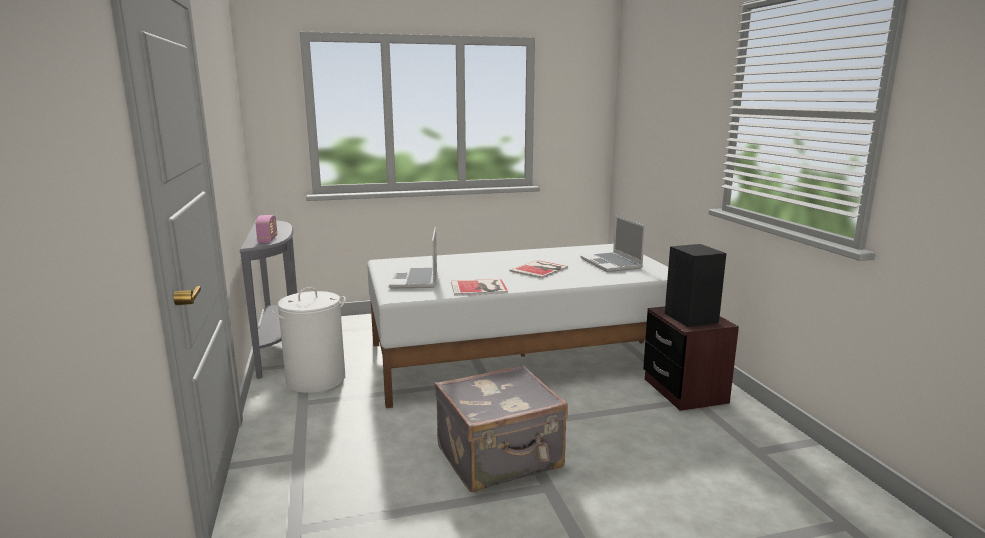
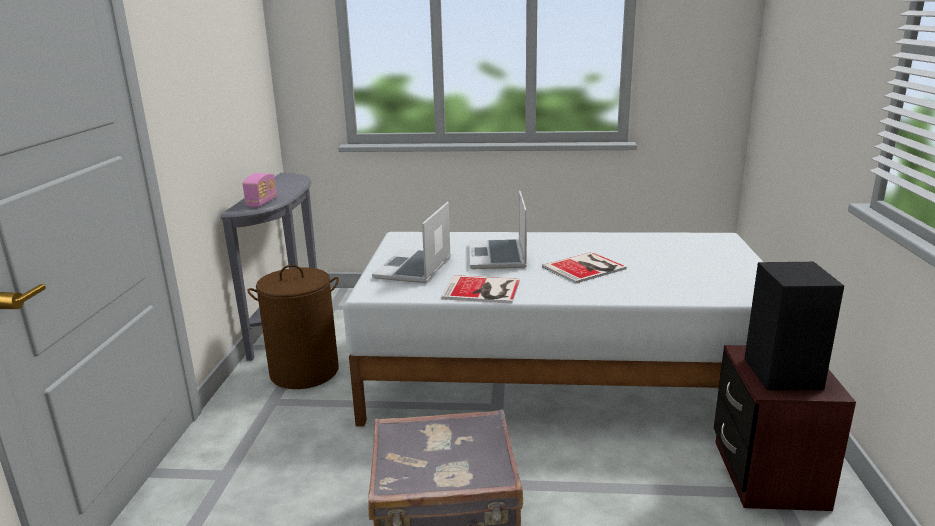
camera: 20 degrees right, 5 degrees up
(316, 379) = (305, 371): white laundry basket -> brown laundry basket
(612, 264) = (696, 268): laptop -> laptop (498, 256)

